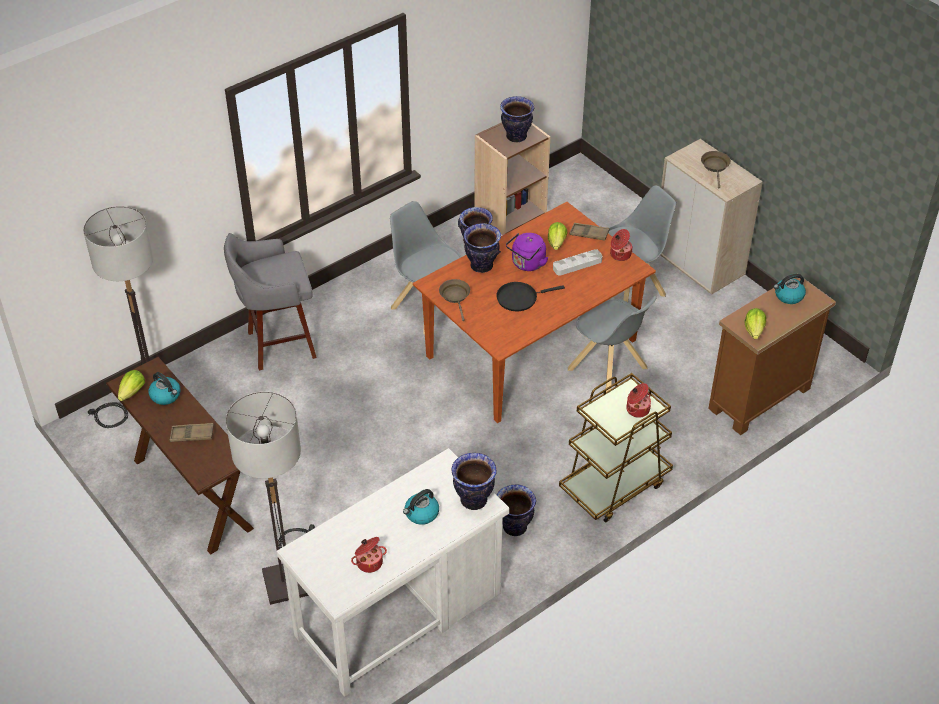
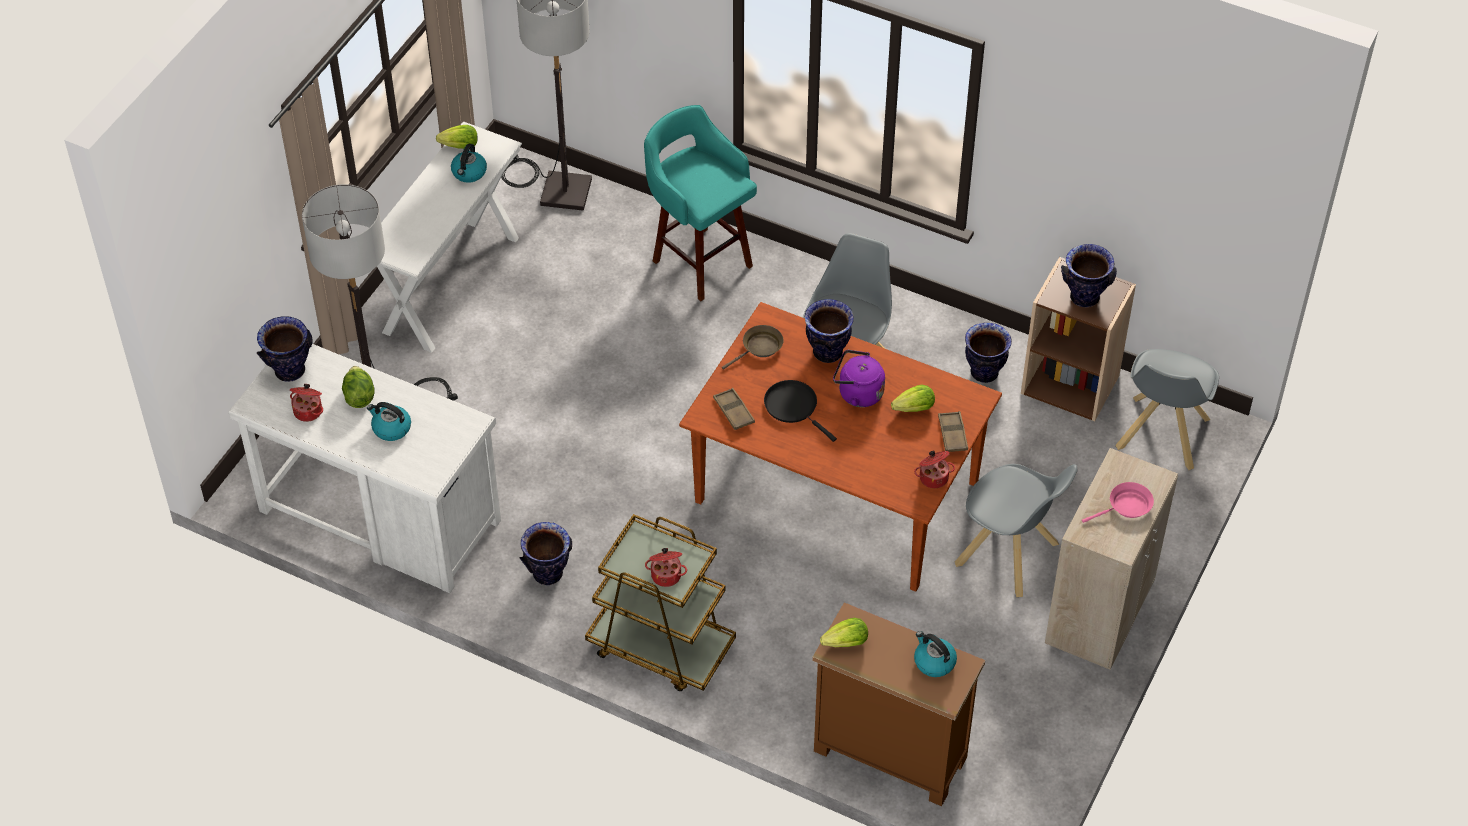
camera: 65 degrees right, 5 degrees up
(192, 435) = (427, 216): brown tray -> brown tray (733, 411)
(192, 493) = (451, 284): brown console table -> white console table
(278, 345) = (699, 261): grey stool -> turquoise stool
(375, 524) = (359, 396): none -> lettuce
(473, 500) = (430, 464): vase -> vase (289, 370)
(577, 264) = (887, 441): grey tray -> none
(609, 370) = (846, 581): grey chair -> grey chair (1161, 435)
(715, 167) = (1126, 506): brown frying pan -> pink frying pan

